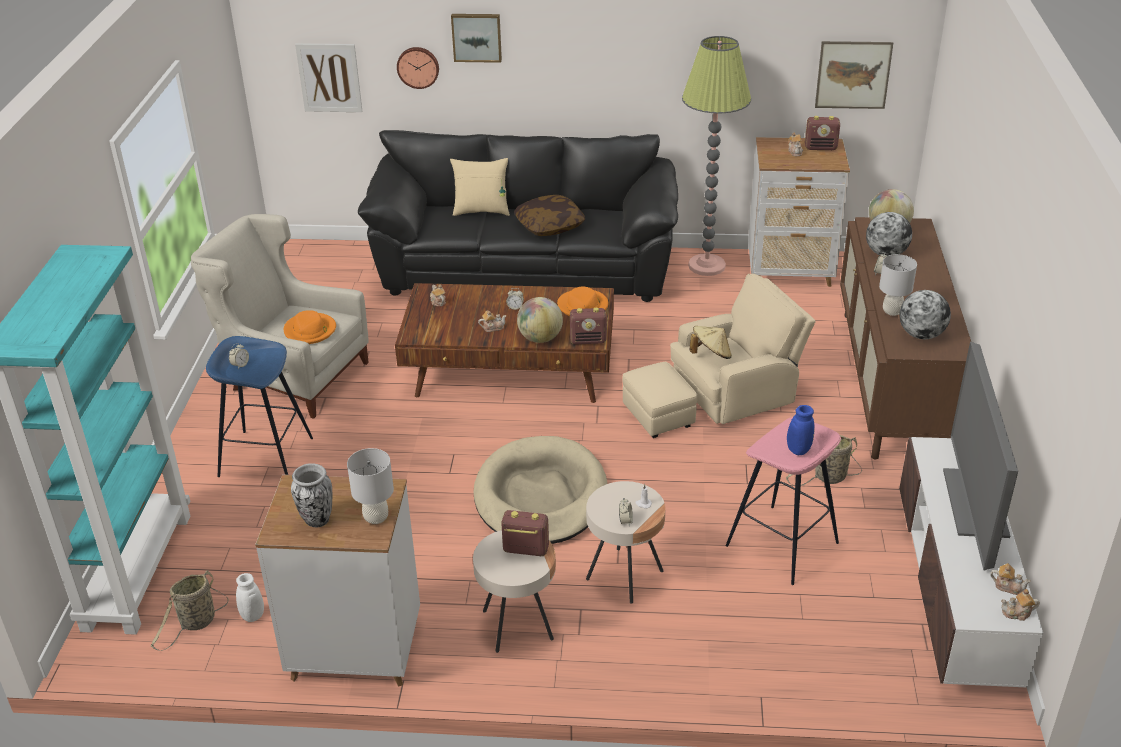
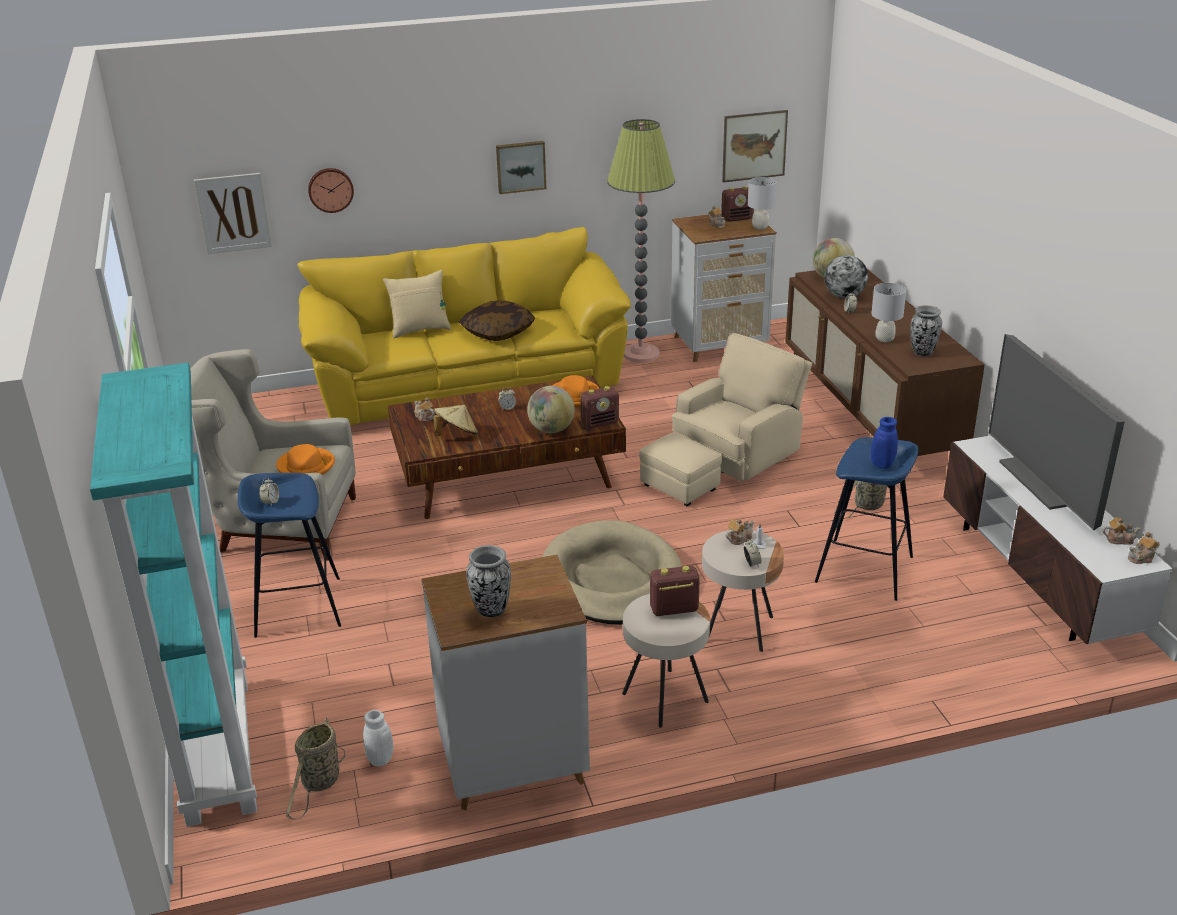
camera: 20 degrees left, 5 degrees down
(377, 517) = (553, 594): grey table lamp -> grey table lamp (760, 227)
(477, 37) = (391, 150): picture -> picture (520, 166)
(492, 327) = (497, 429): teapot -> teapot (739, 539)
(525, 275) = (469, 391): black sofa -> yellow sofa
(711, 354) = (719, 415): beige hat -> beige hat (456, 435)
(782, 545) = (864, 569): pink stool -> blue stool
(921, 335) = (922, 353): globe -> vase

